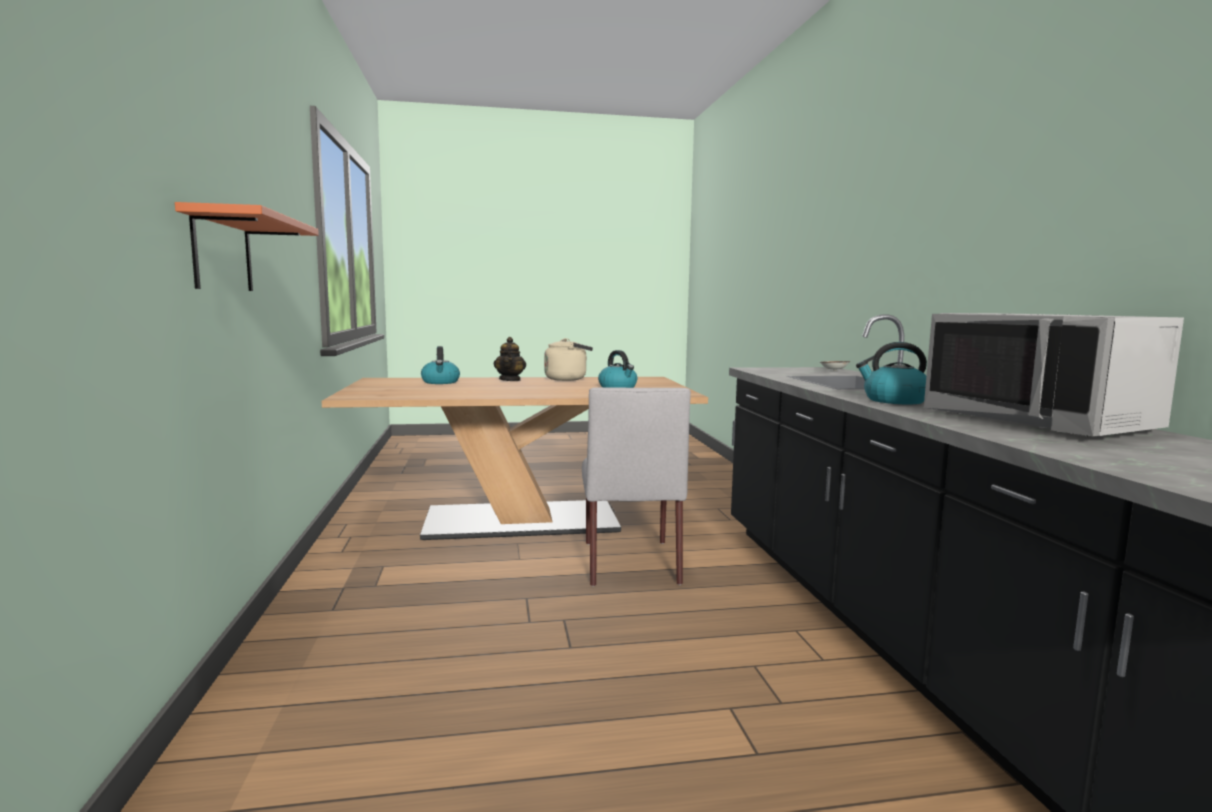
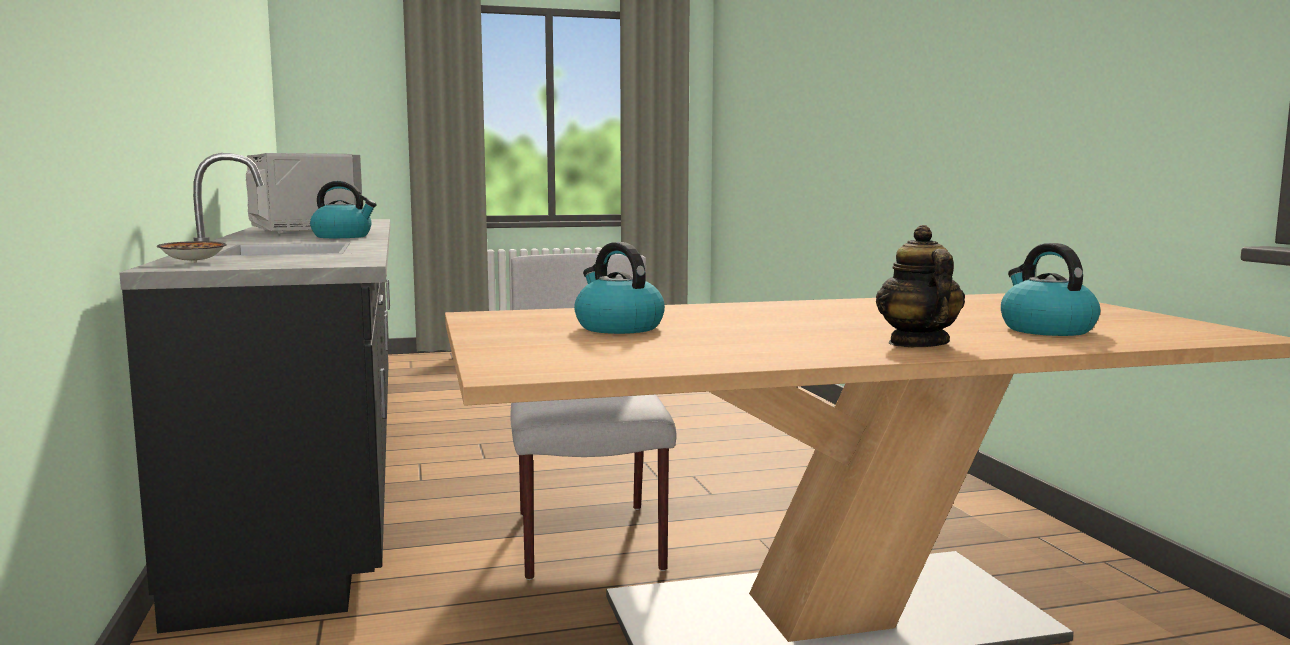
camera: 175 degrees right, 0 degrees up
(223, 253) = (960, 109): orange shelf -> none
(568, 379) = (774, 354): beige kettle -> none

